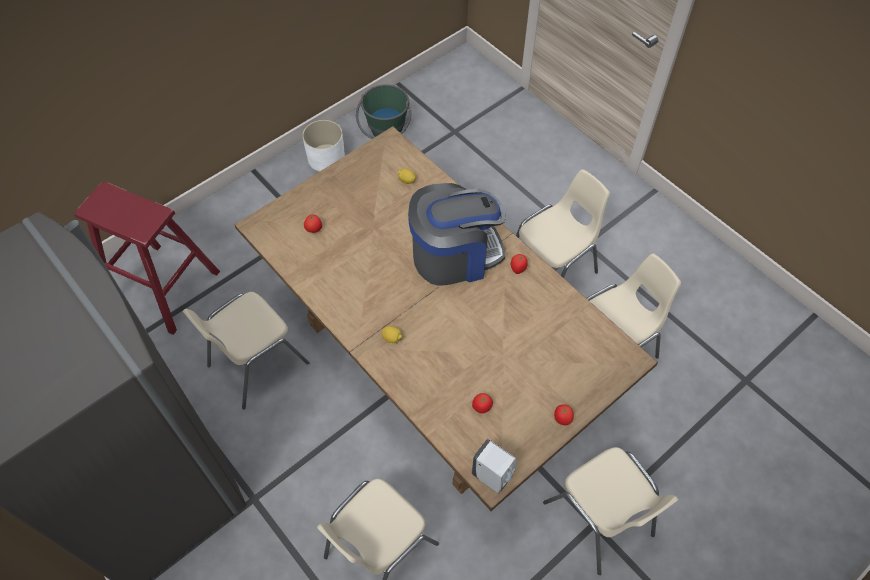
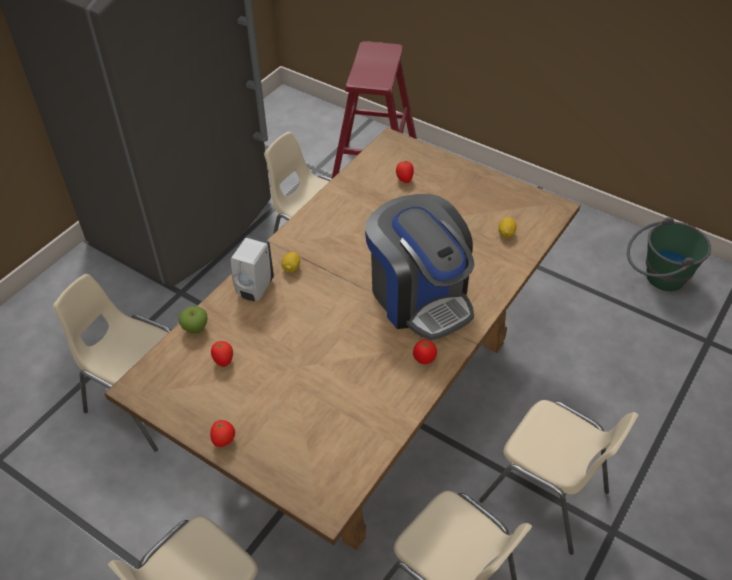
camera: 75 degrees right, 10 degrees down
(326, 158) = (591, 237): white planter -> none
(439, 425) = (195, 328): none -> apple
(493, 477) = (140, 387): white soap dispenser -> white soap dispenser (254, 289)

